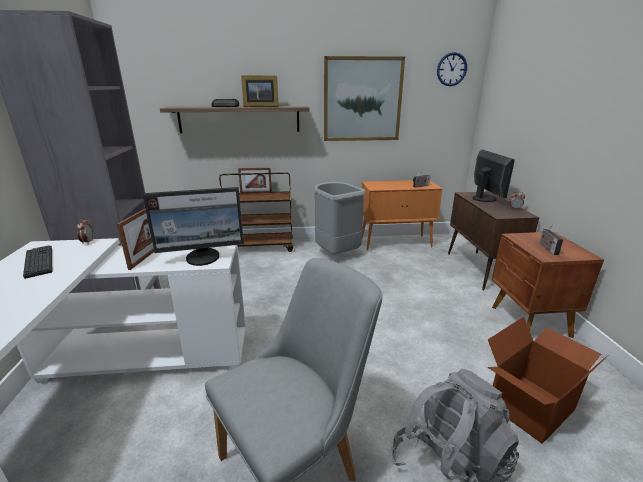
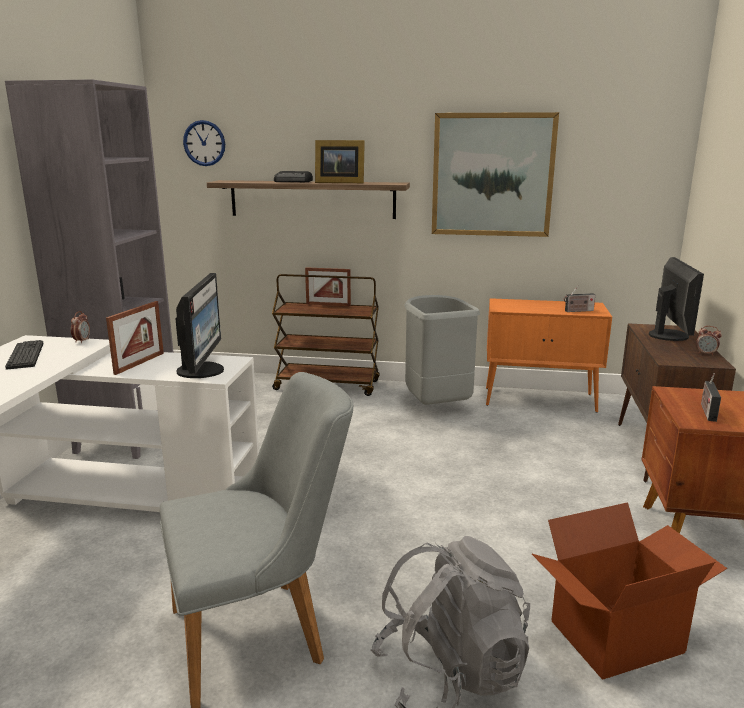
camera: 15 degrees right, 5 degrees down
(203, 257) = (202, 370): monitor -> monitor turned 90 degrees counterclockwise
(451, 69) = (638, 130): wall clock -> wall clock (204, 143)

